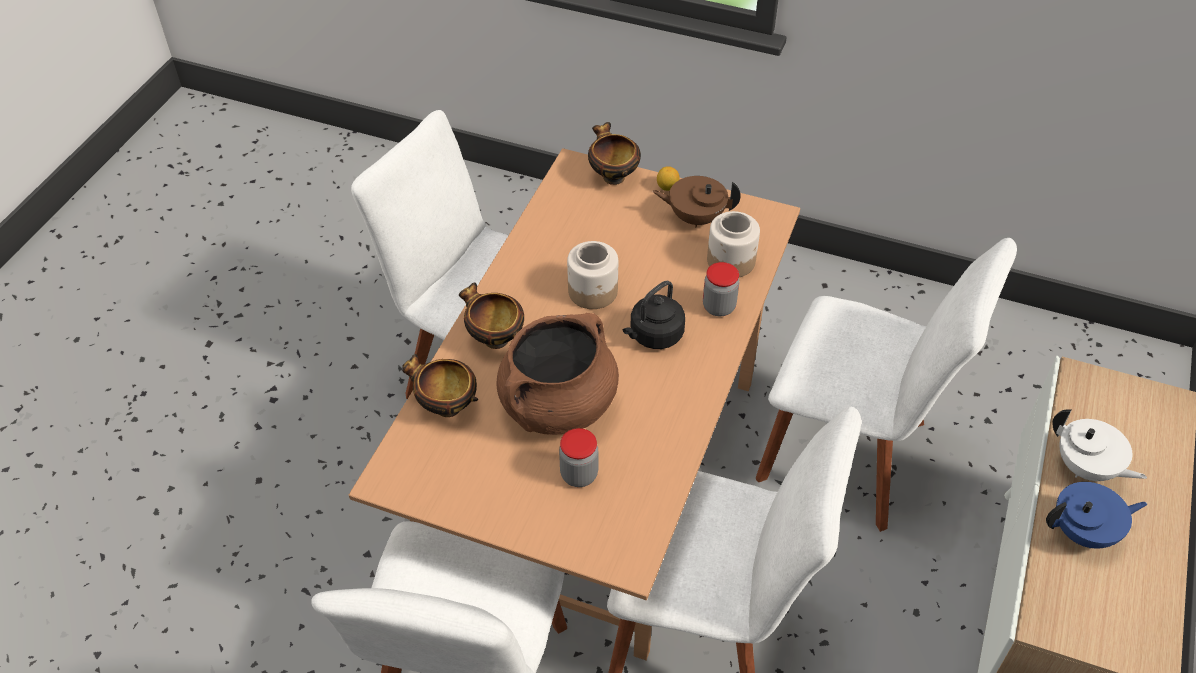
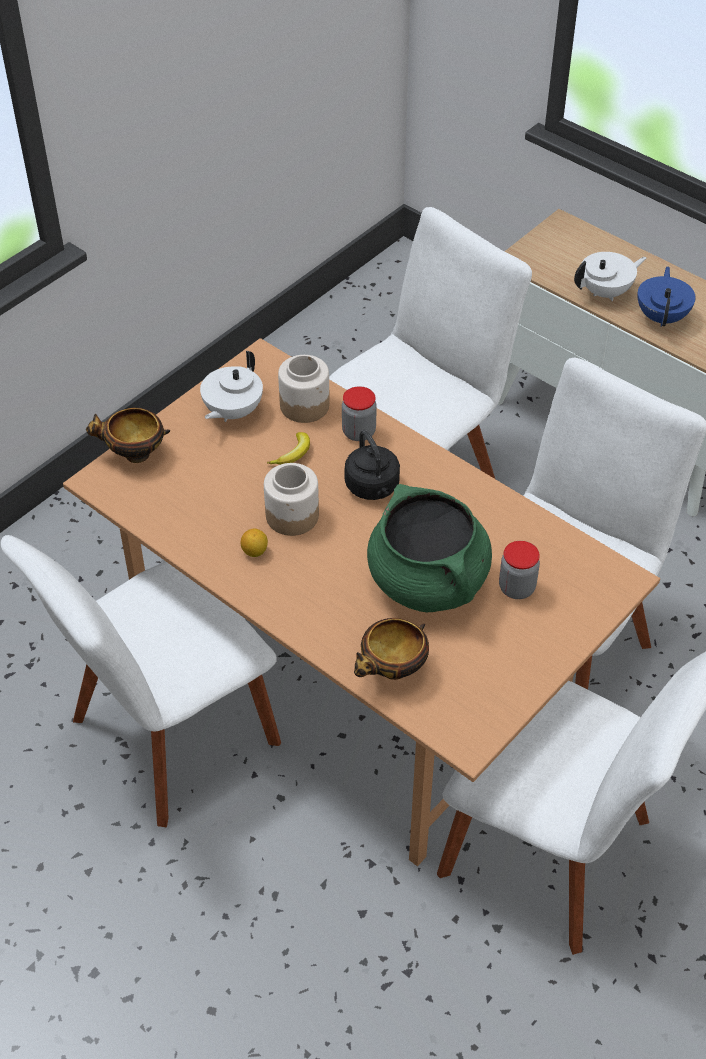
camera: 70 degrees left, 0 degrees up
(493, 338) = (318, 610): bowl -> none
(558, 405) = (428, 582): brown cooking pot -> green cooking pot
(666, 271) = (293, 454): none -> banana
(667, 187) = (177, 419): lemon -> lemon (255, 551)
(695, 217) = (232, 412): brown teapot -> white teapot

